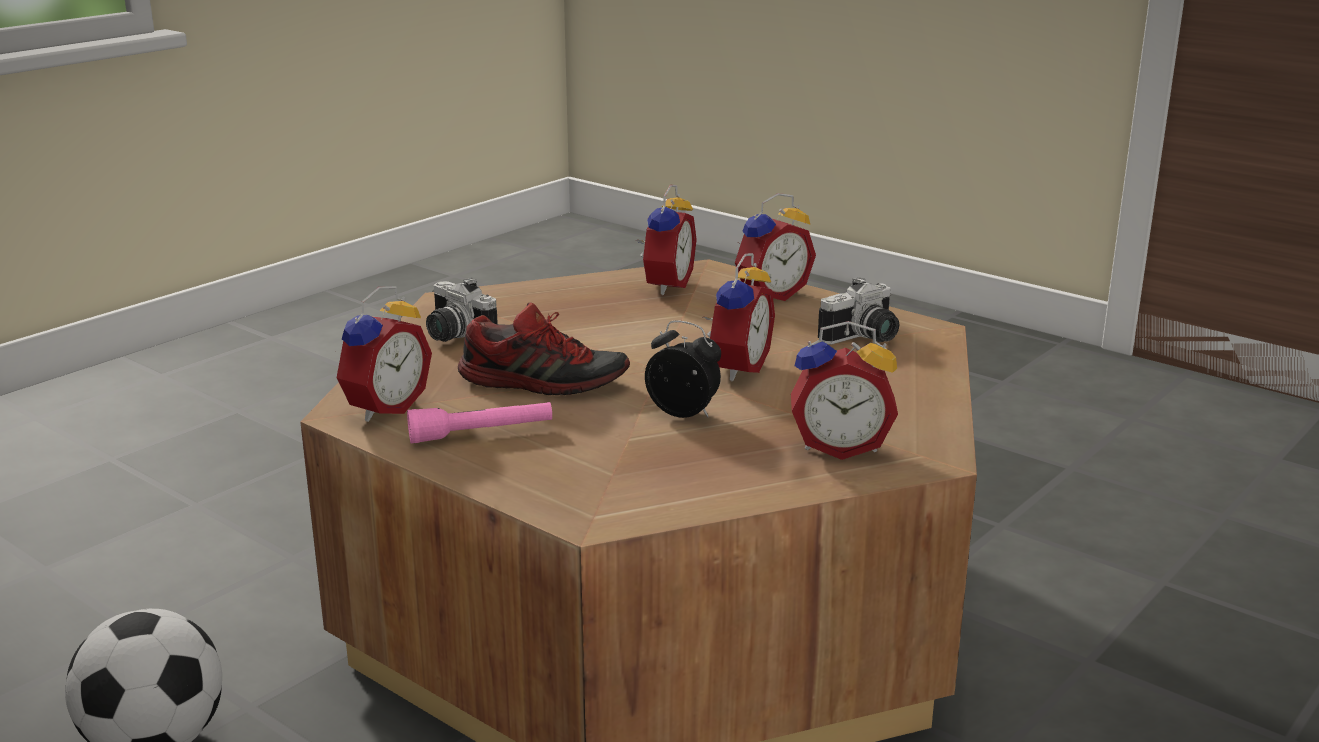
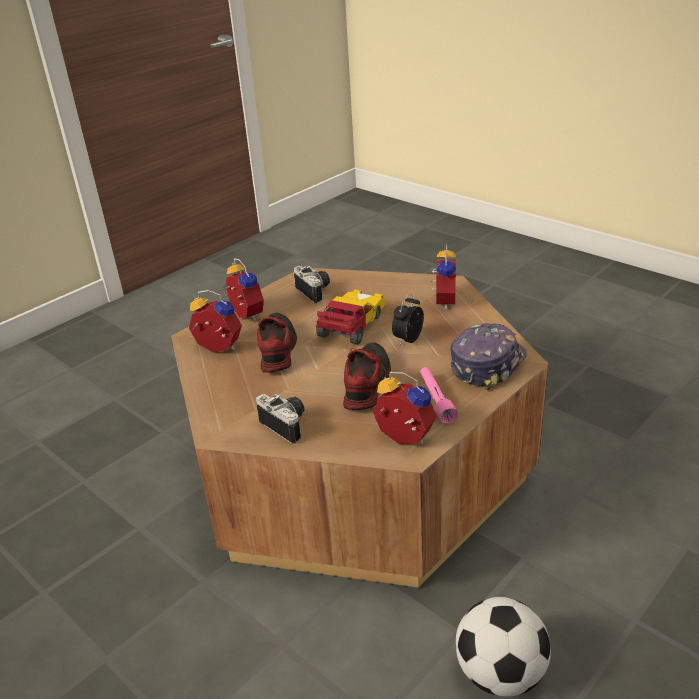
camera: 85 degrees left, 10 degrees up
(454, 336) = (288, 424): camera -> camera turned 90 degrees counterclockwise
(587, 481) = (487, 364): none -> cap
(658, 320) = (276, 350): none -> shoe
(735, 368) = (351, 326): alarm clock -> toy car

